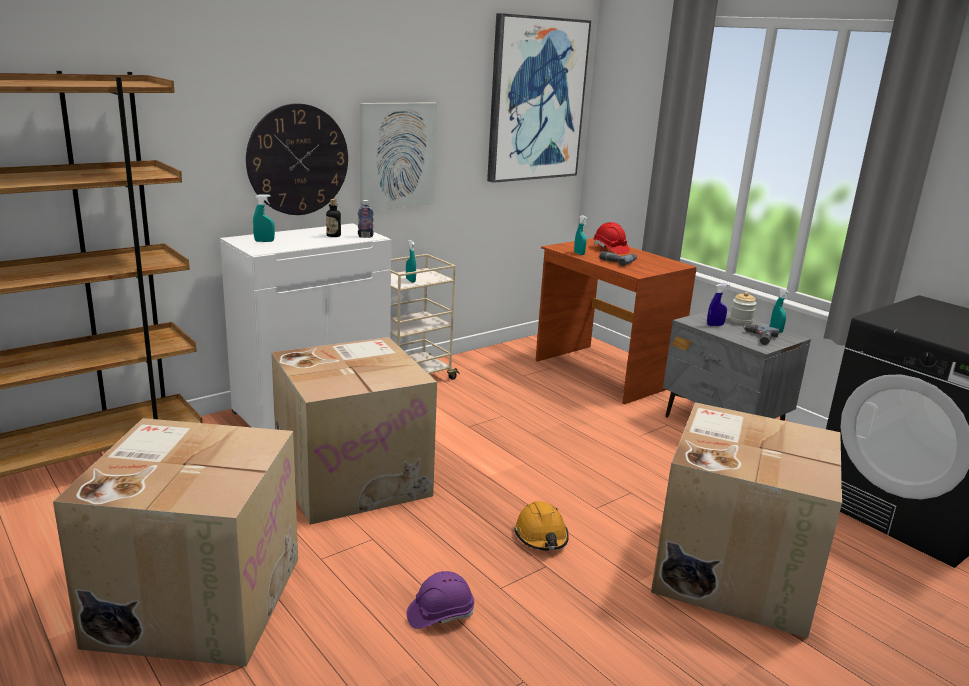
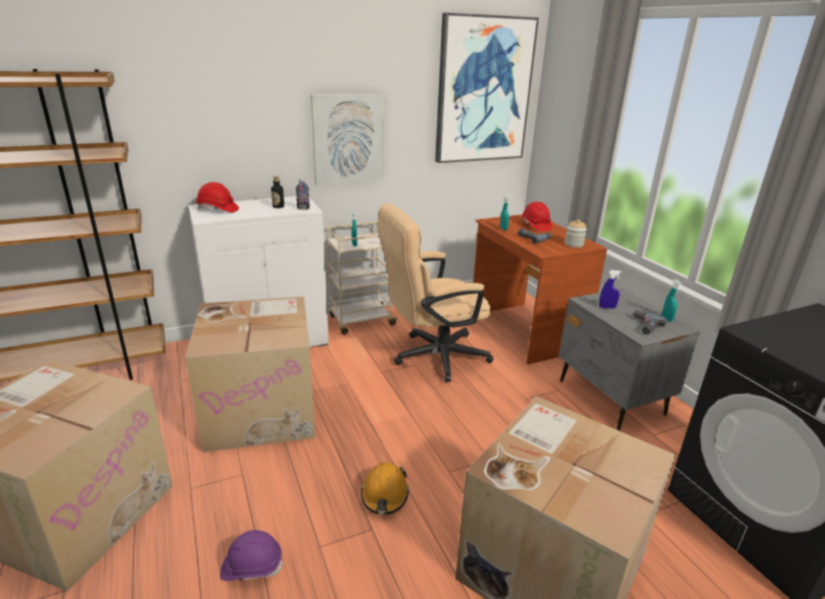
camera: 15 degrees right, 5 degrees up
(264, 241) = (217, 209): turquoise spray bottle -> red hard hat
(298, 160) = (256, 142): wall clock -> none
(517, 406) = (432, 357): none -> beige office chair
(741, 321) = (636, 304): jar -> jar (574, 244)

